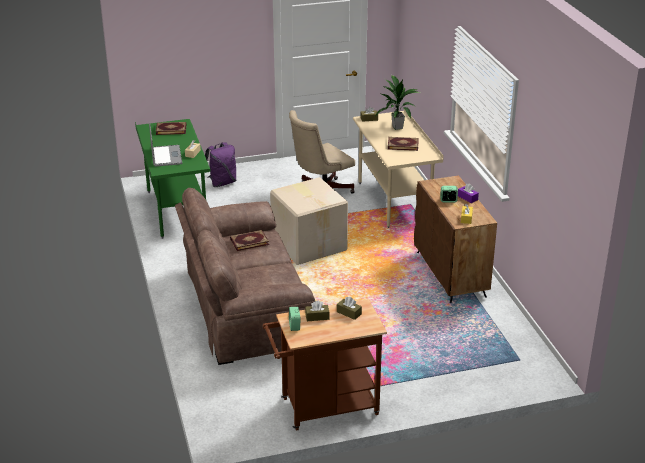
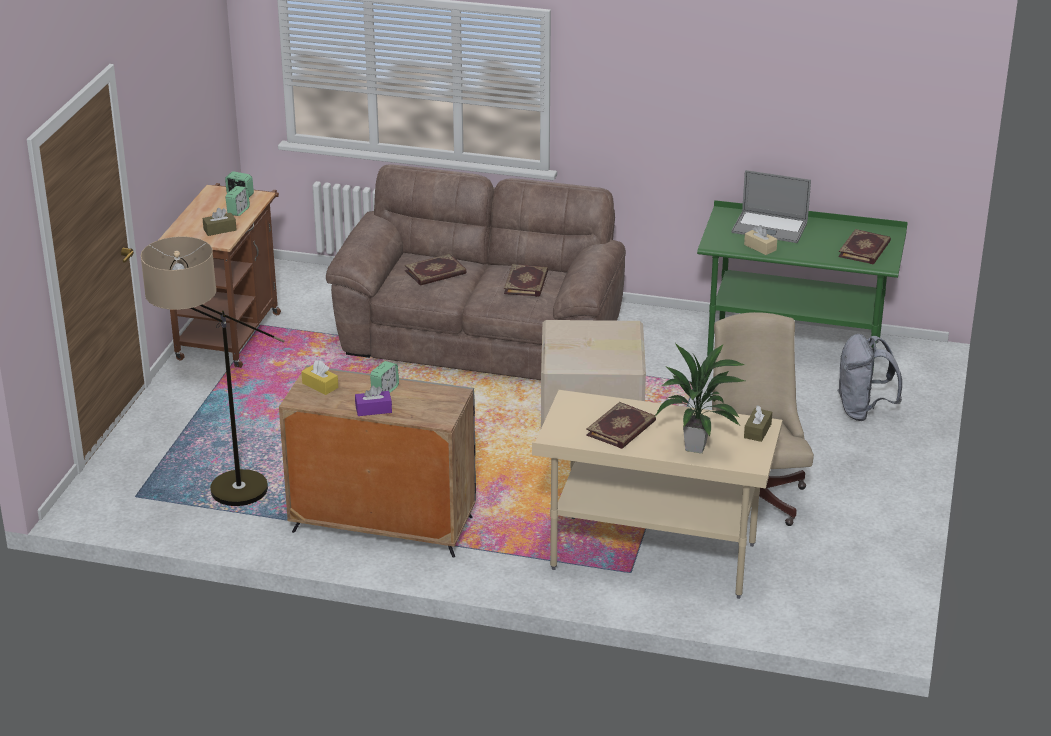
camera: 120 degrees right, 0 degrees up
(222, 183) = (863, 411): purple backpack -> grey backpack
(263, 275) = (436, 273): none -> book
(317, 317) = (238, 211): brown tissue box -> alarm clock
(451, 274) = (381, 525): brown cabinet -> grey cabinet
(489, 331) = (219, 499): none -> floor lamp

